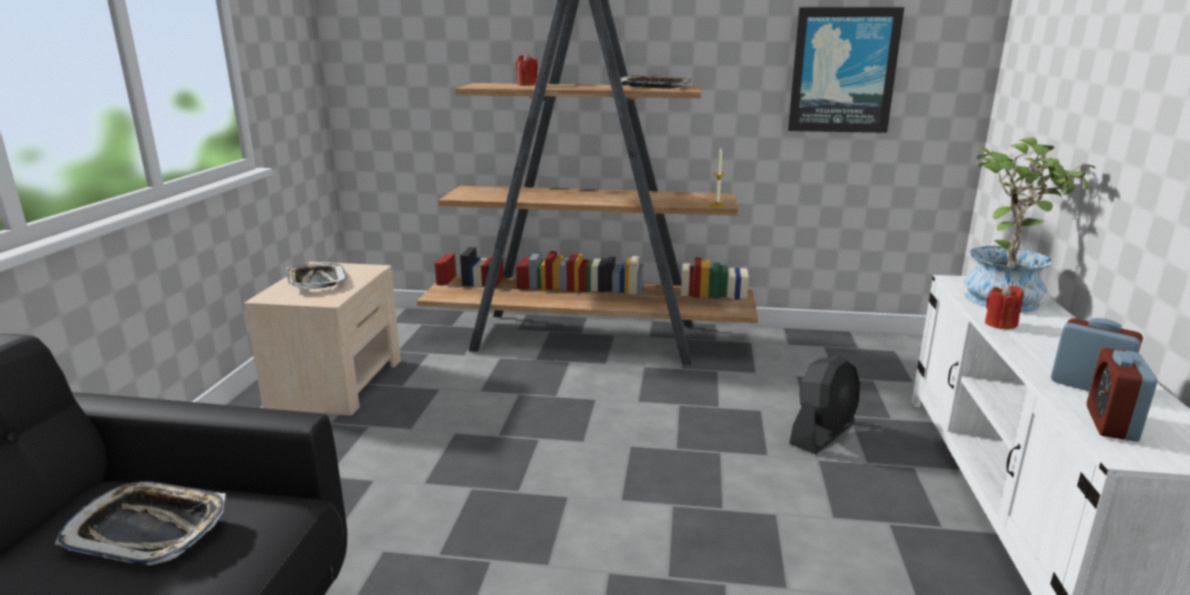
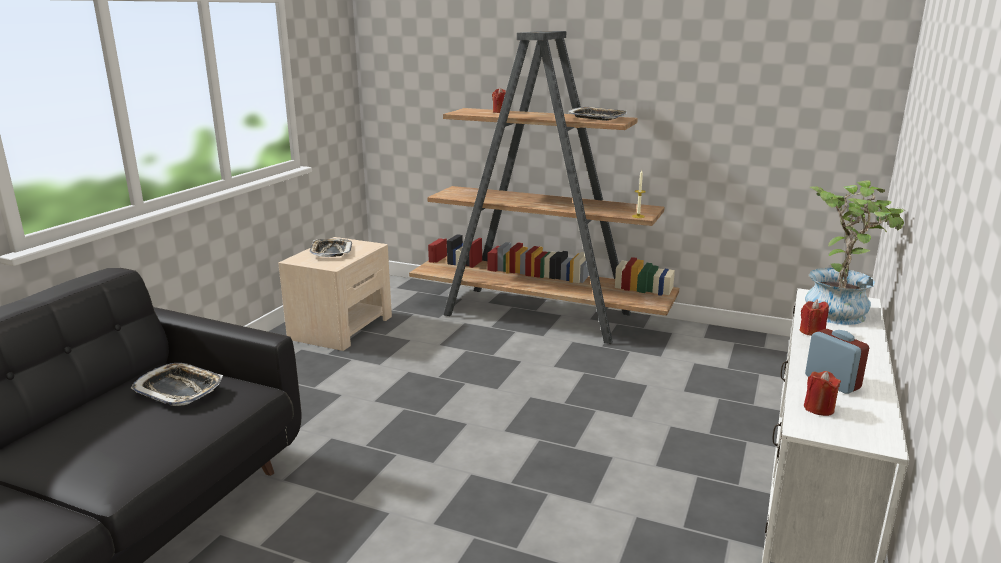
camera: 15 degrees right, 0 degrees up
(822, 434) = (687, 408): black fan -> none
(843, 71) = (761, 109): picture -> none
(1111, 424) = (818, 408): alarm clock -> red candle

